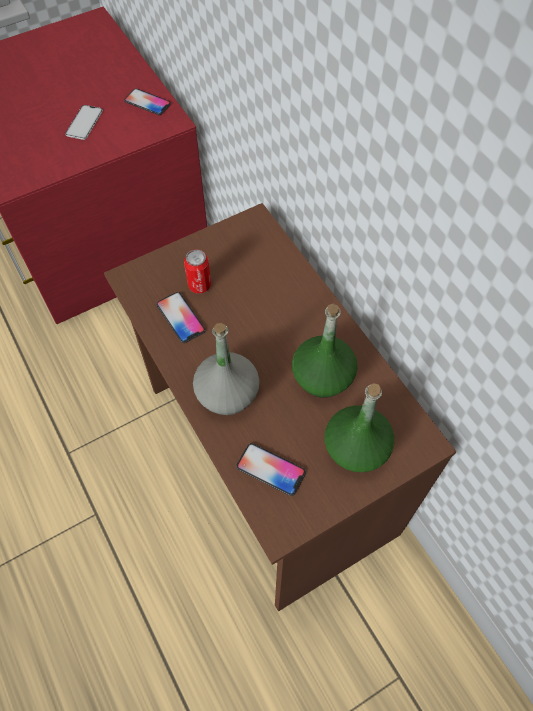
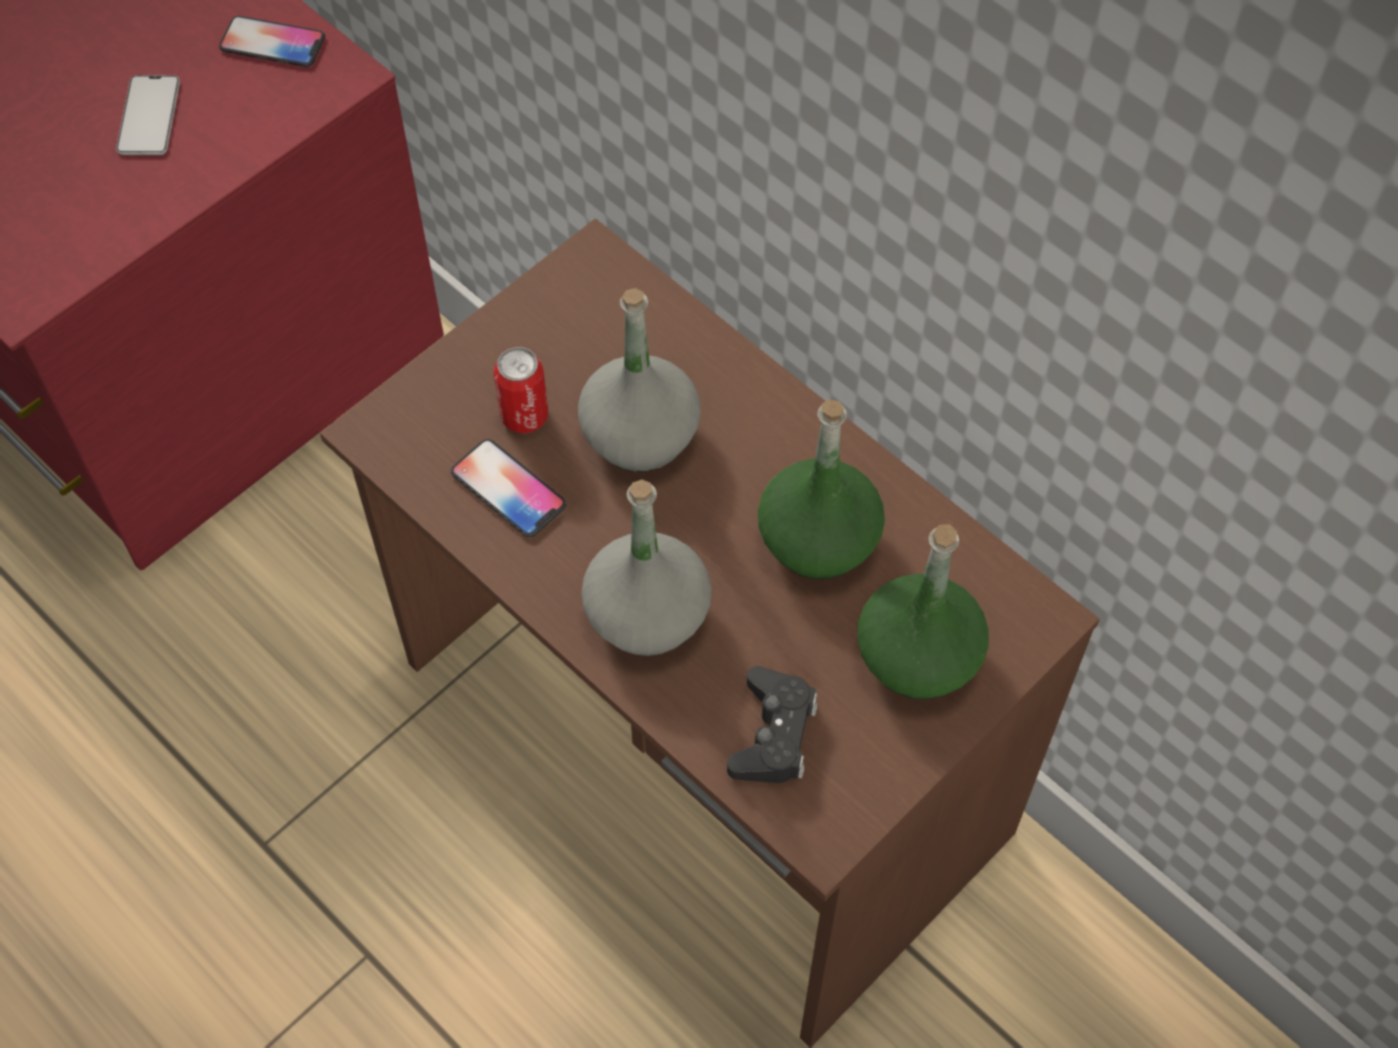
camera: 15 degrees left, 0 degrees up
(251, 306) = (639, 434): none -> grey bottle
(270, 469) = (773, 734): phone -> black game controller

